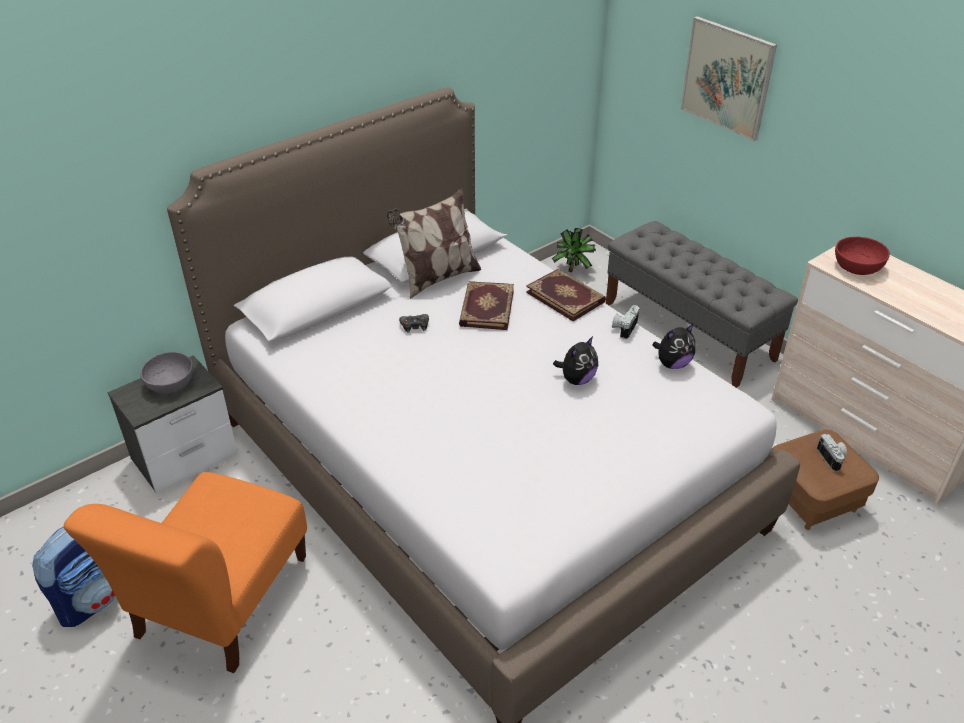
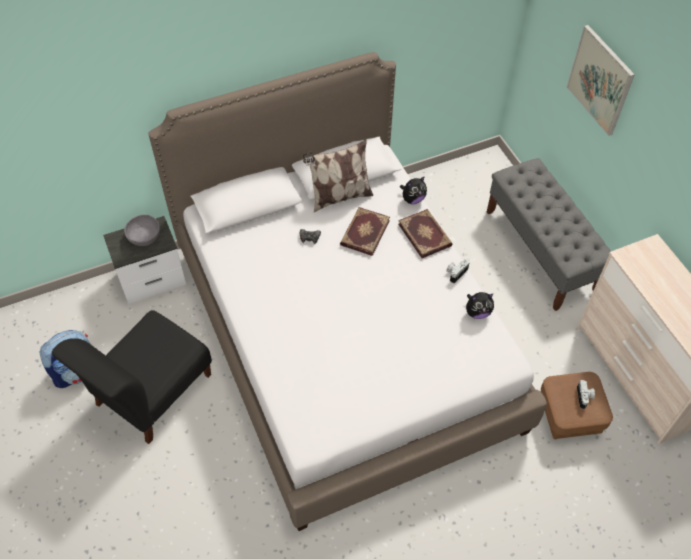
camera: 15 degrees right, 15 degrees up
(219, 603) = (150, 394): orange chair -> black chair
(573, 271) = (473, 175): potted plant -> none
(576, 379) = (404, 310): plush toy -> plush toy (412, 199)
(857, 267) = (645, 265): red bowl -> none

